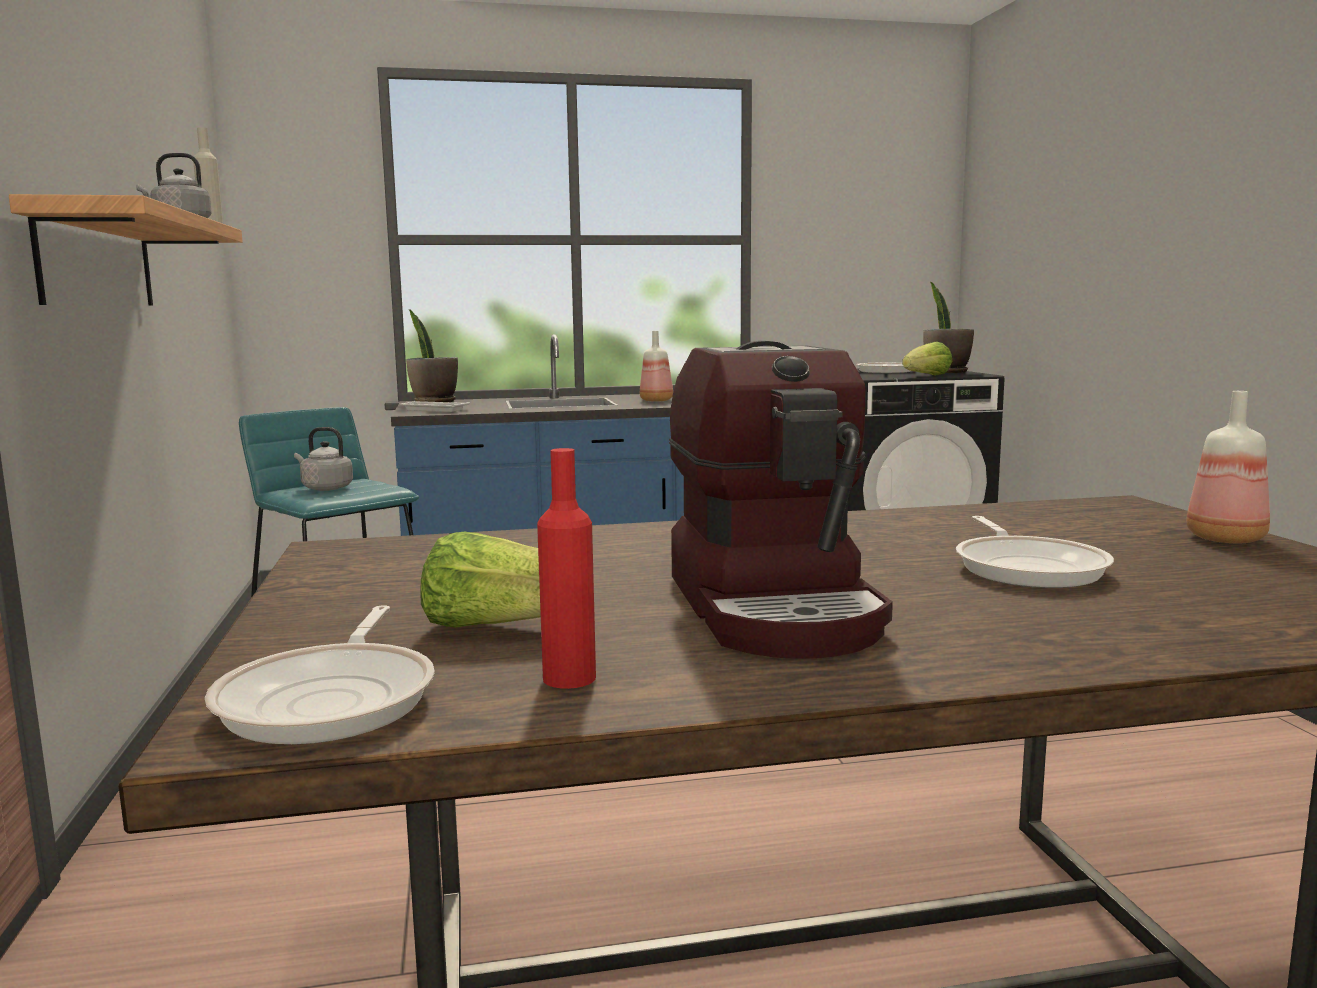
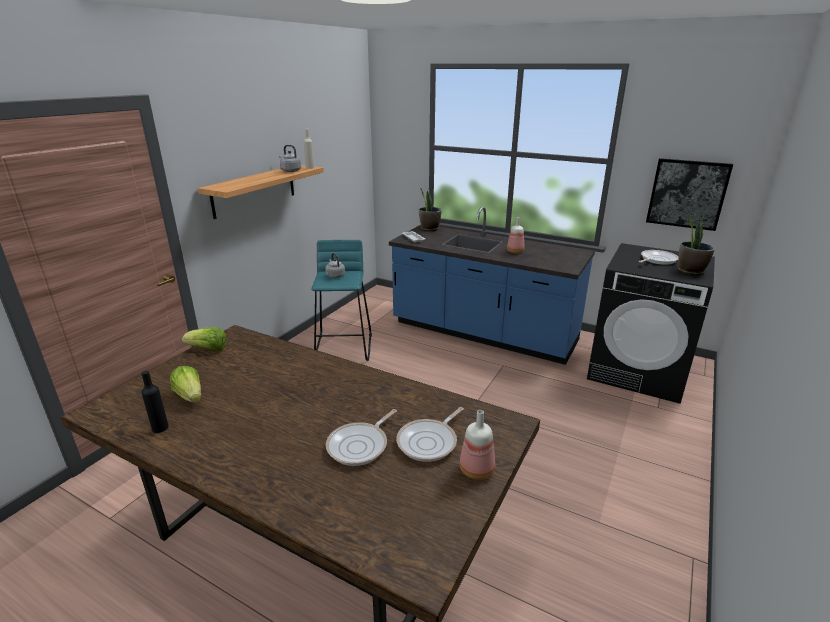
camera: 40 degrees right, 15 degrees up
(333, 699) = (119, 409): frying pan -> frying pan (429, 442)
(569, 678) = (160, 428): red bottle -> black bottle
(777, 607) = (254, 424): coffee machine -> none
(865, 281) = (687, 194): none -> picture
(927, 376) = (661, 274): lettuce -> lettuce (208, 349)

